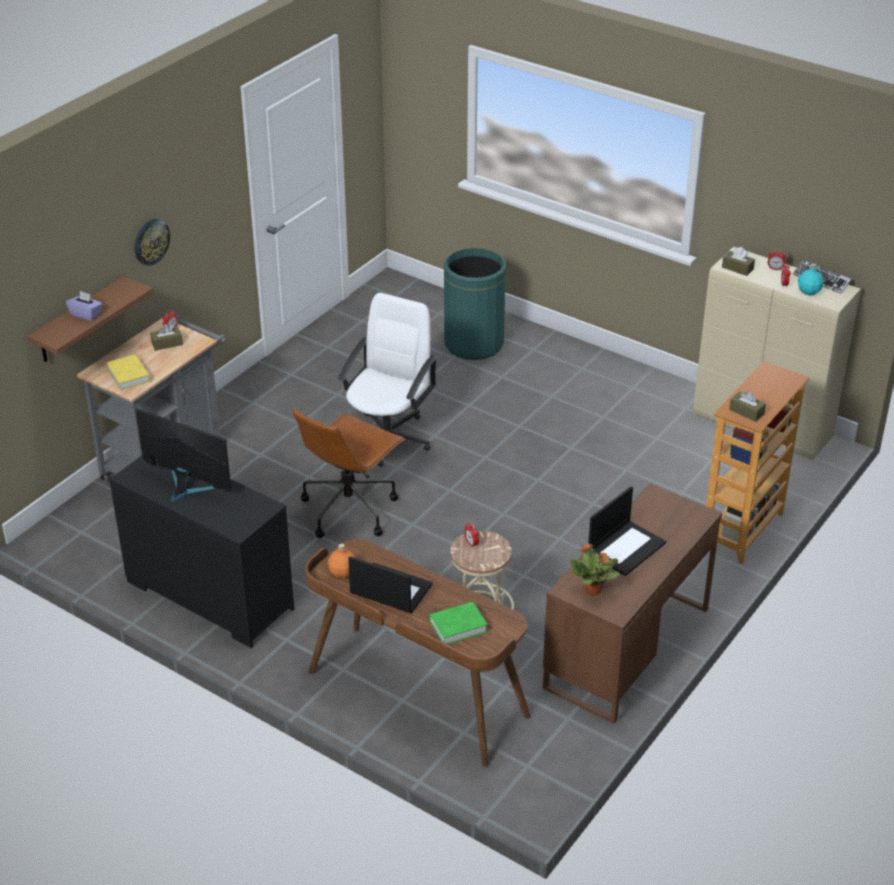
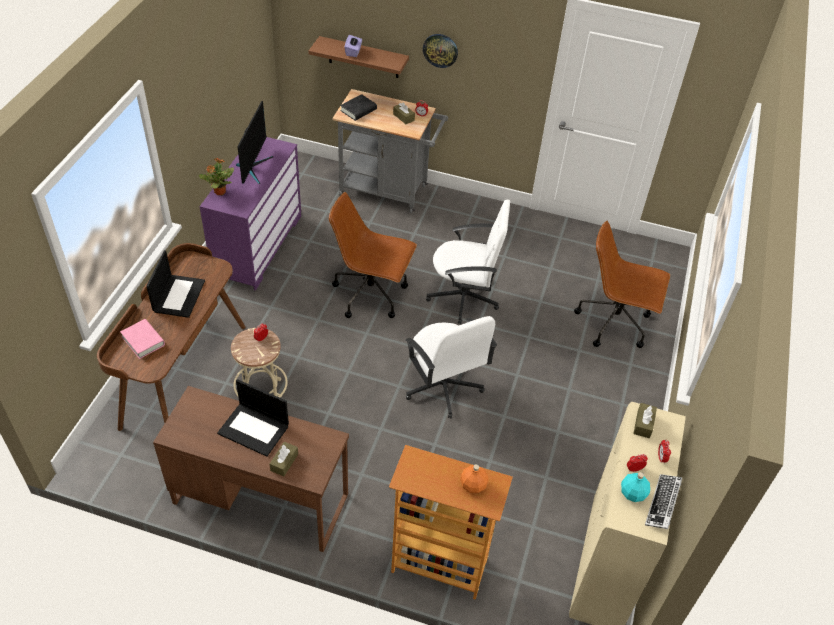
camera: 70 degrees right, 10 degrees up
(129, 376) = (358, 110): yellow book -> black book
(208, 596) = (257, 246): black dresser -> purple dresser
(342, 573) = (192, 267): orange bottle -> orange bottle (472, 485)
(458, 627) = (143, 341): green book -> pink book
(473, 344) = (615, 323): green trash can -> brown office chair
(516, 481) = (443, 387): none -> white office chair
(593, 590) = (195, 415): potted plant -> potted plant (219, 192)
(746, 412) = (417, 471): brown tissue box -> brown tissue box (284, 462)

